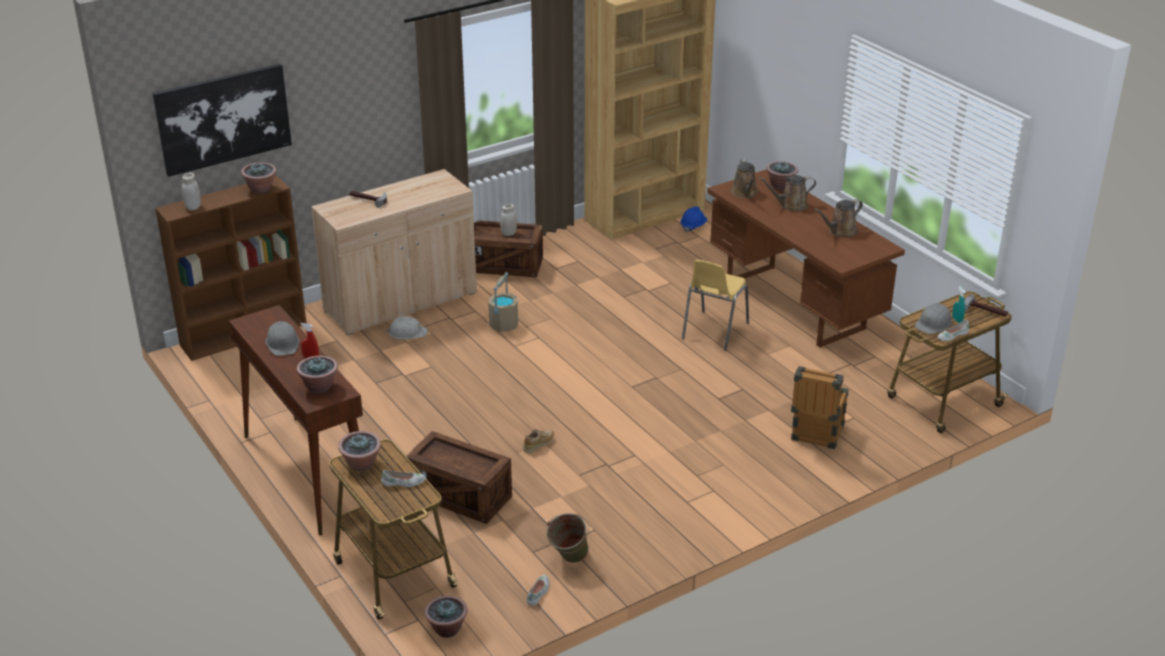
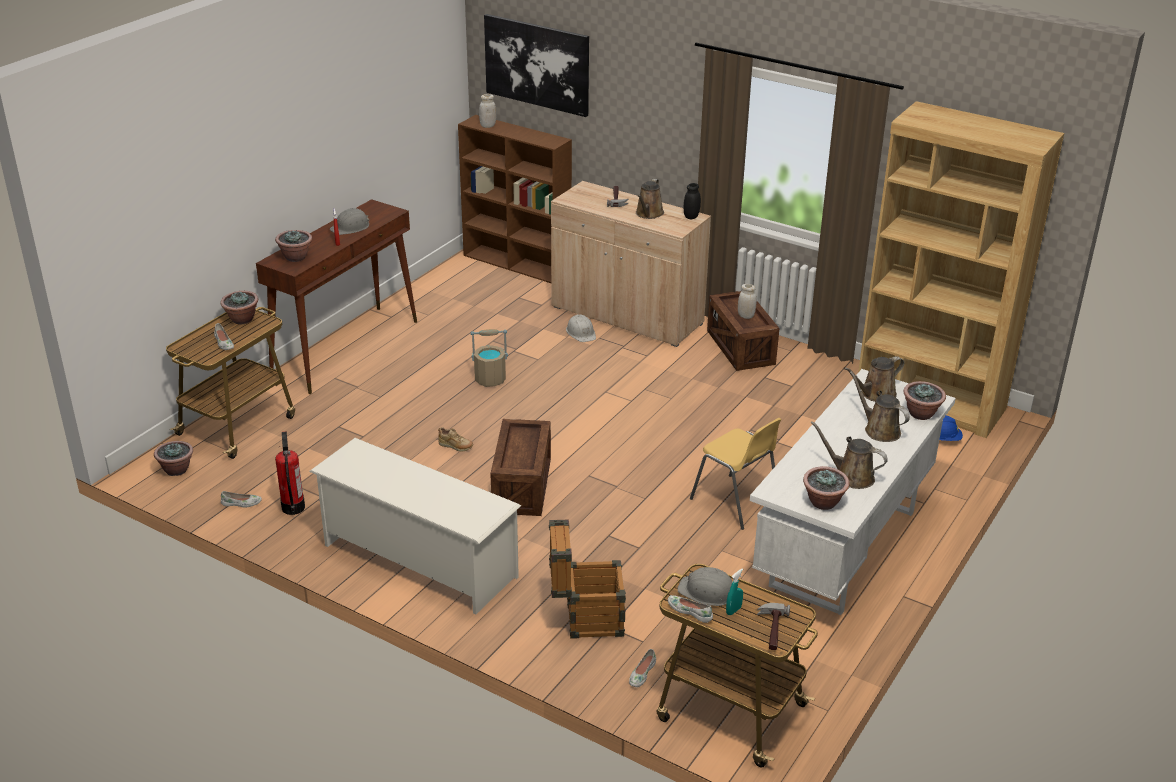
camera: 65 degrees right, 0 degrees up
(261, 189) = (541, 140): potted plant -> potted plant (823, 503)
(413, 193) = (648, 214): none -> brown watering can
(438, 177) = (691, 216): none -> black jar
(460, 496) = (355, 427): crate -> crate (522, 487)
(504, 324) = (637, 376): beige bucket -> beige bucket (490, 379)
(568, 560) = (293, 508): green bucket -> fire extinguisher
(694, 502) = (418, 561): none -> white shoe rack
(714, 331) = (735, 503): yellow chair -> yellow chair turned 135 degrees counterclockwise
(795, 305) = (844, 549): brown desk -> white desk
(888, 428) = (641, 673): none -> white shoe

